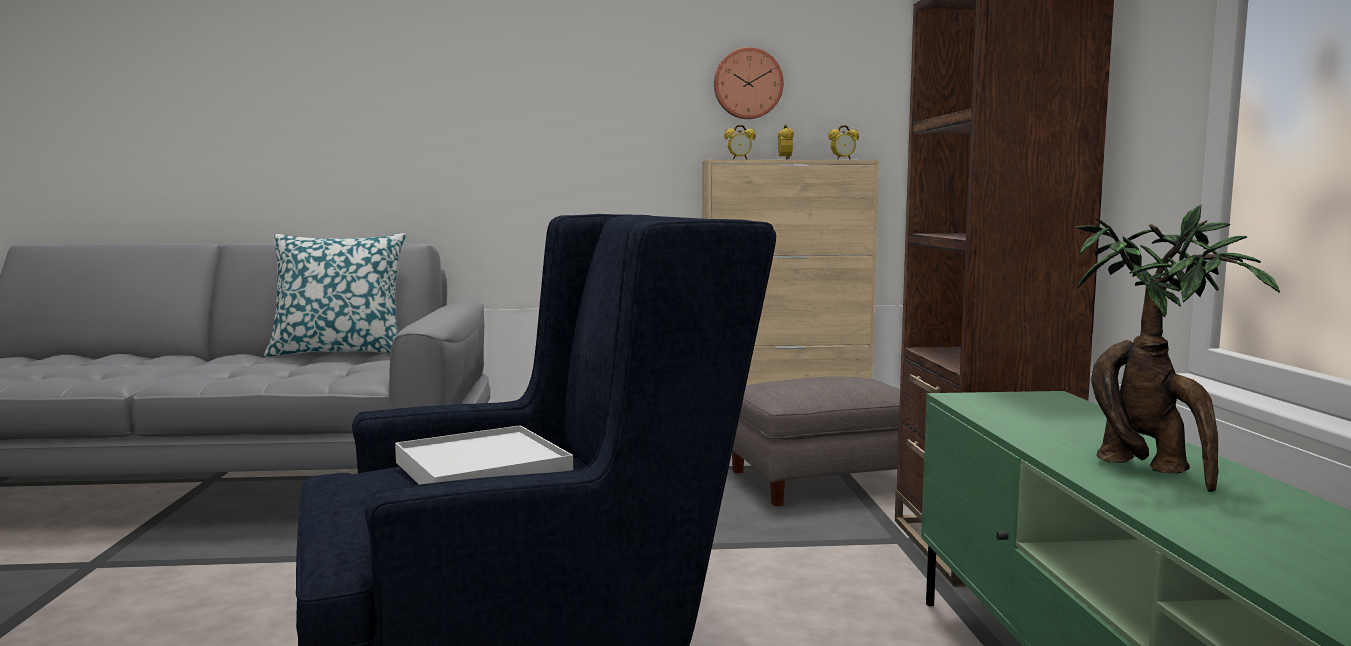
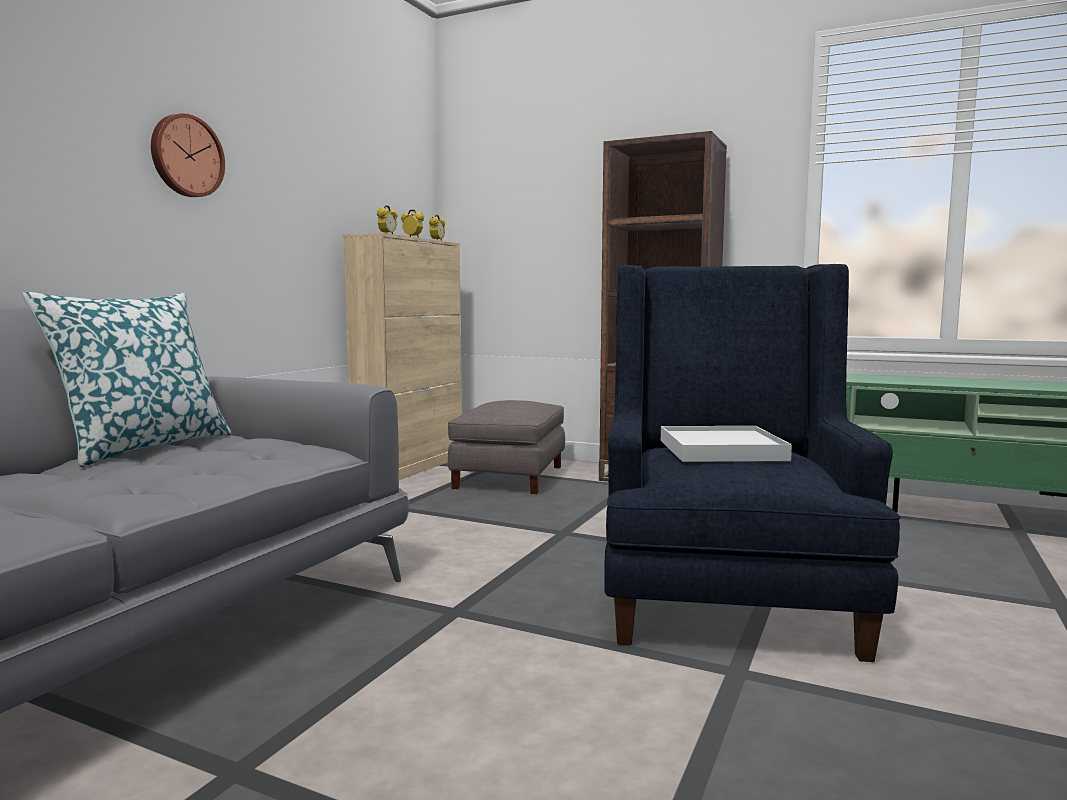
camera: 60 degrees left, 0 degrees up
(747, 84) = (362, 170): wall clock -> wall clock (186, 156)
(1151, 470) = (893, 379): potted plant -> none

